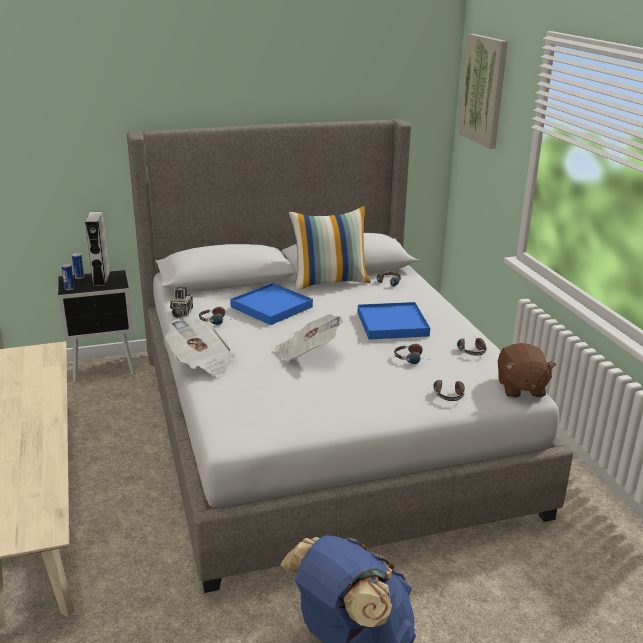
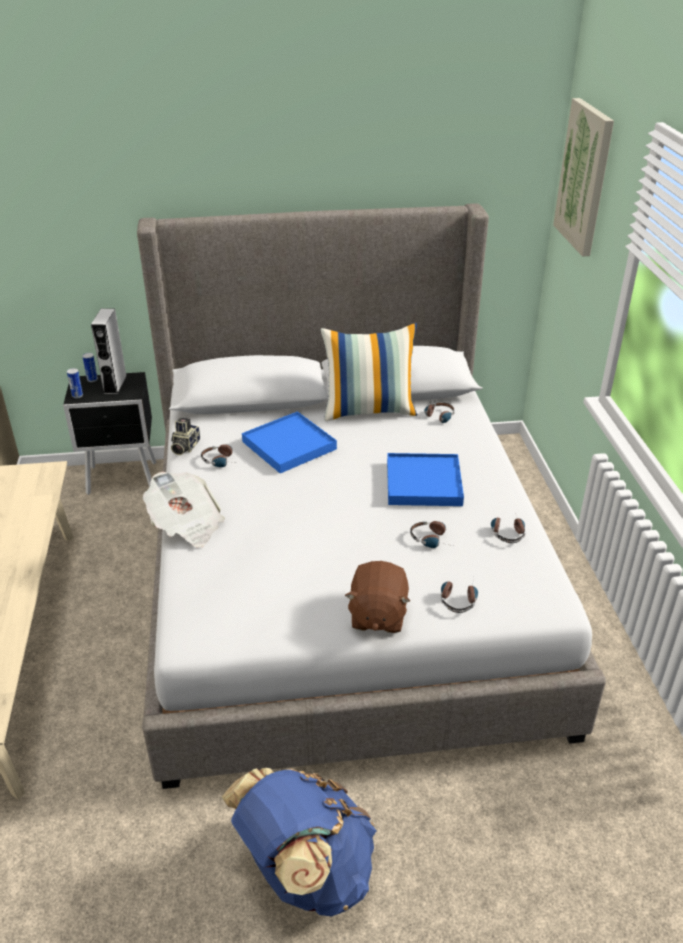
camera: 10 degrees right, 10 degrees up
(307, 353) = (309, 521): newspaper -> none
(520, 388) = (550, 597): brown plush toy -> brown plush toy (377, 615)

